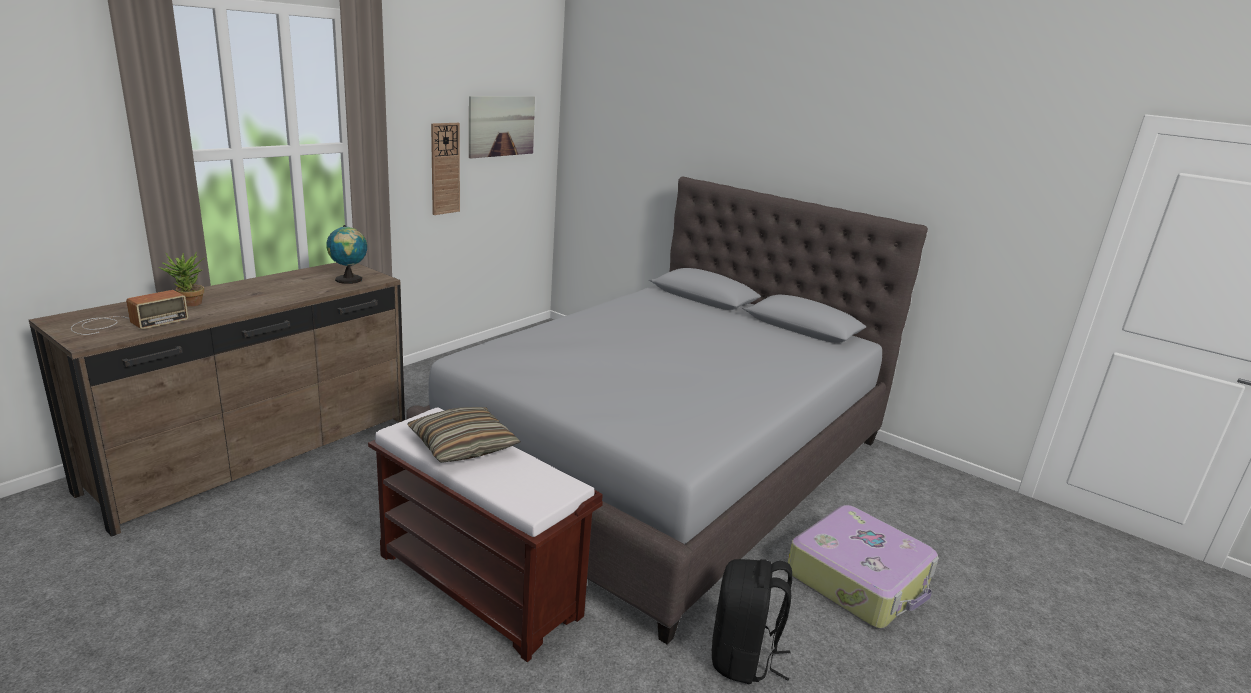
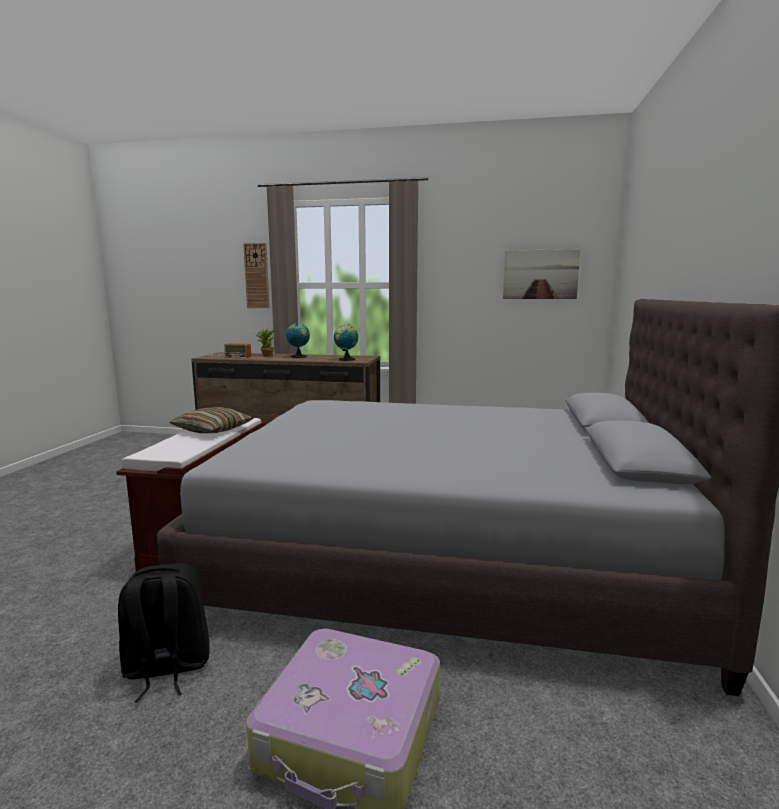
camera: 65 degrees right, 10 degrees down
(250, 291) = (298, 356): none -> globe
(445, 168) = (478, 305): wall clock -> wall clock (257, 276)

